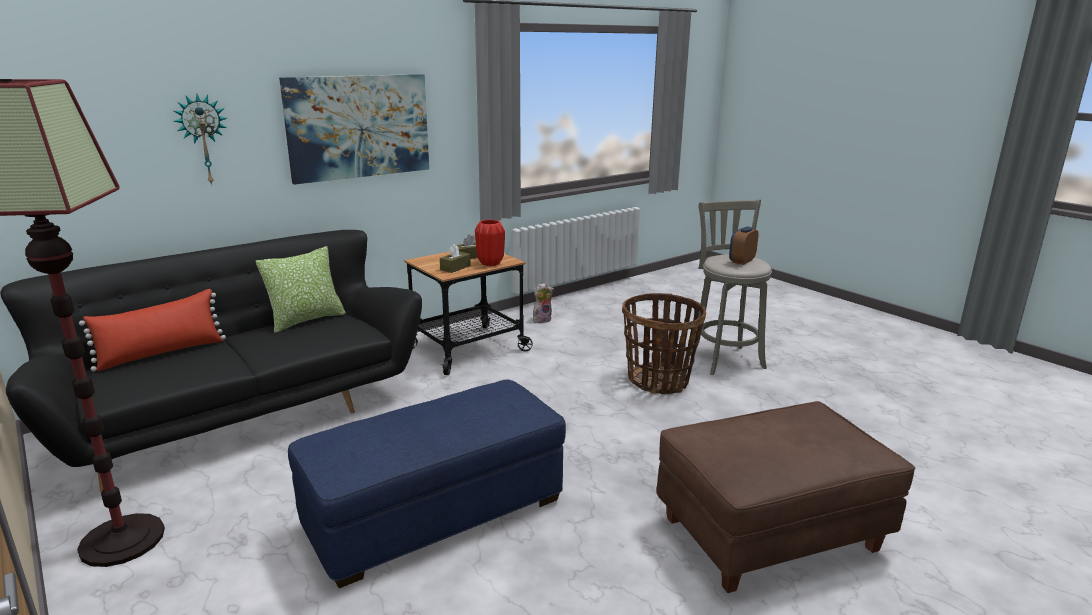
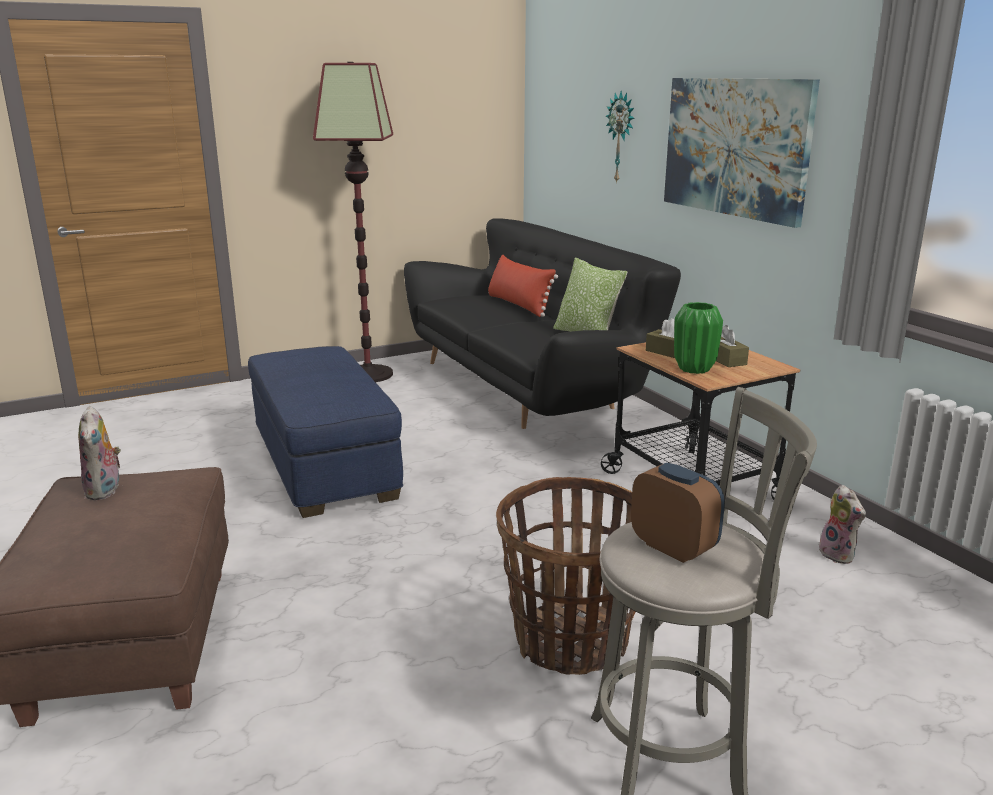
camera: 100 degrees right, 0 degrees up
(490, 263) = (694, 369): red vase -> green vase
(751, 456) = (105, 491): none -> plush toy

